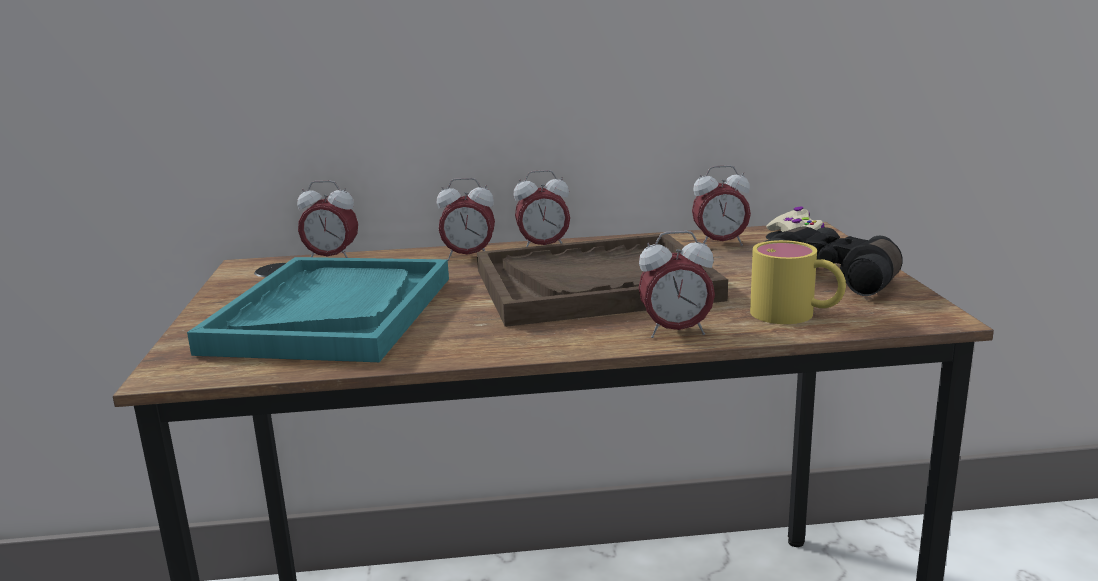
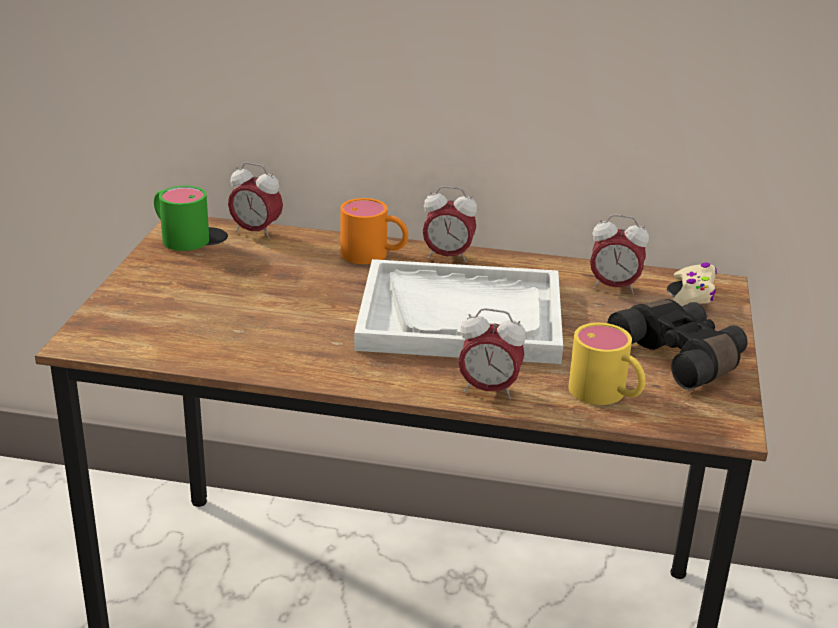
camera: 15 degrees right, 10 degrees up
(247, 274) = (178, 237): none -> green mug
(332, 313) = (226, 303): turquoise tray -> none
(468, 257) = (374, 255): alarm clock -> orange mug
(595, 285) = (461, 317): brown tray -> white tray

